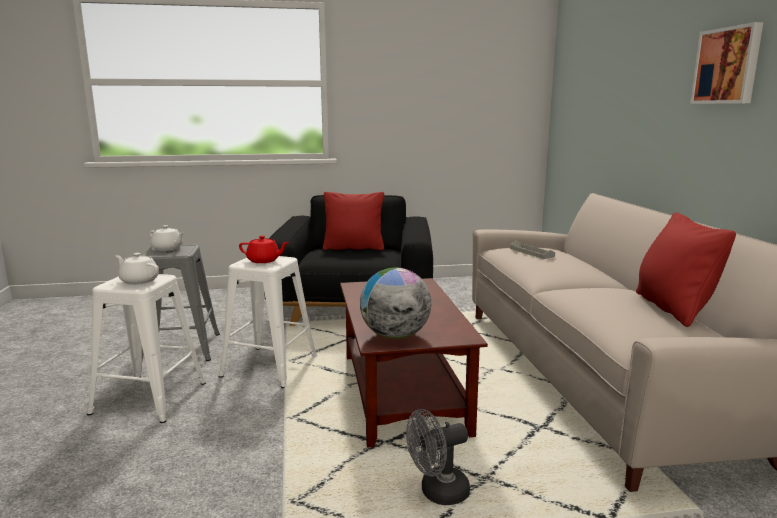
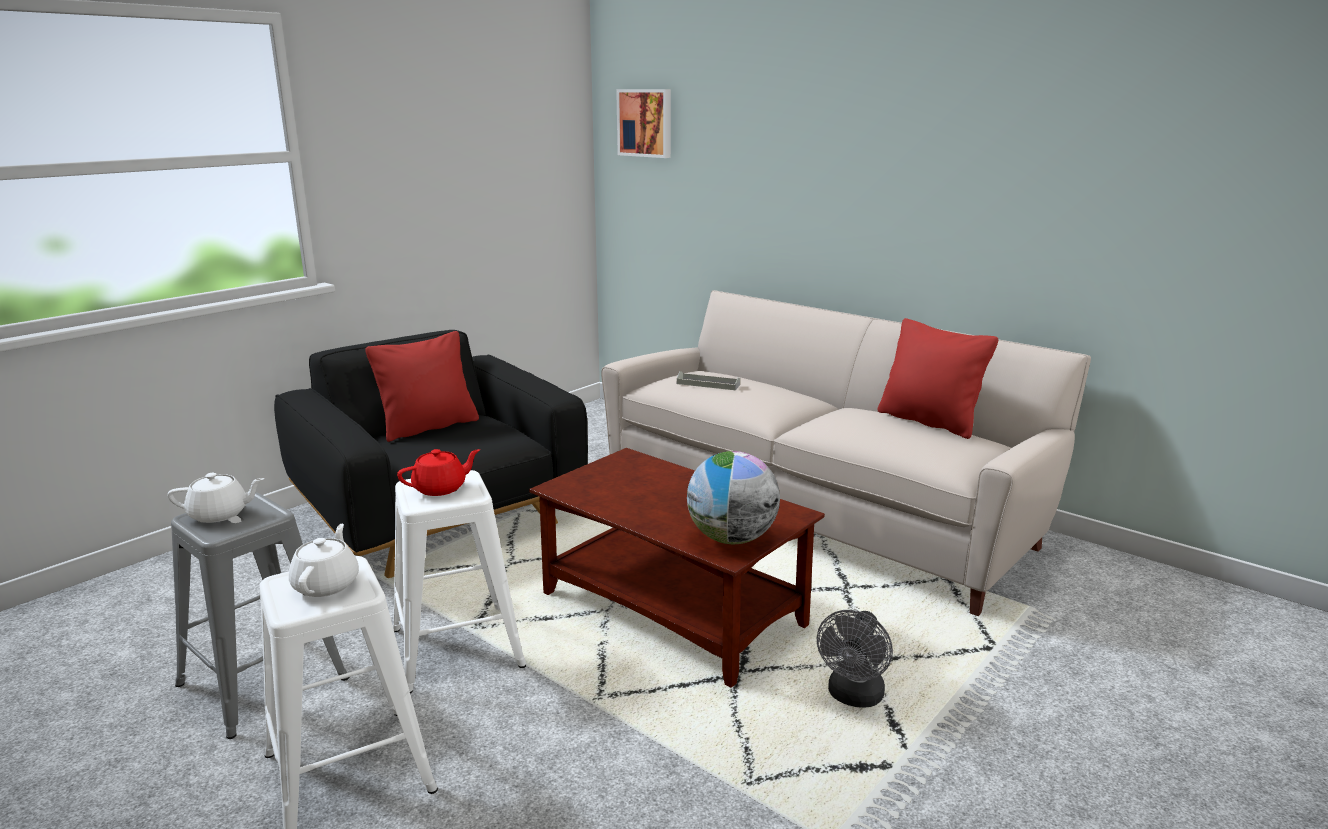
camera: 40 degrees left, 5 degrees up
(139, 281) = (327, 584): white teapot -> white teapot turned 105 degrees clockwise
(728, 66) = (901, 149): picture -> picture (646, 123)

